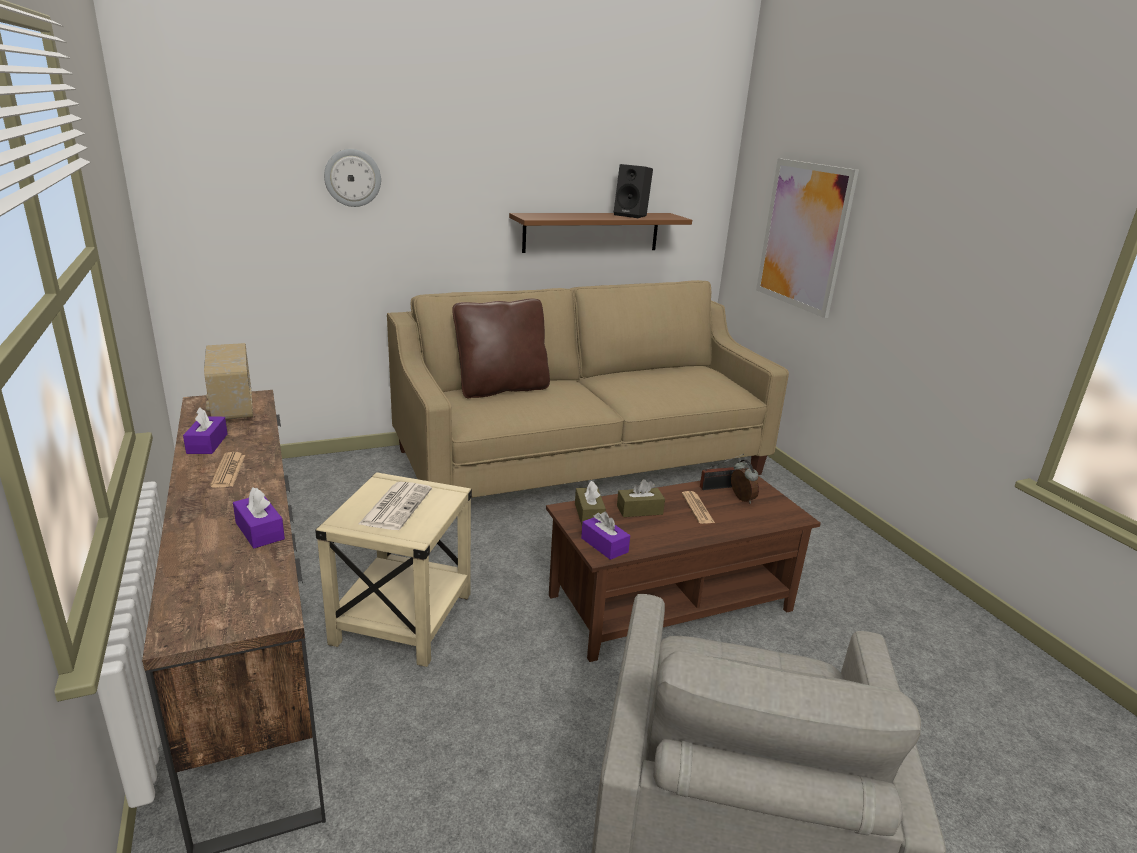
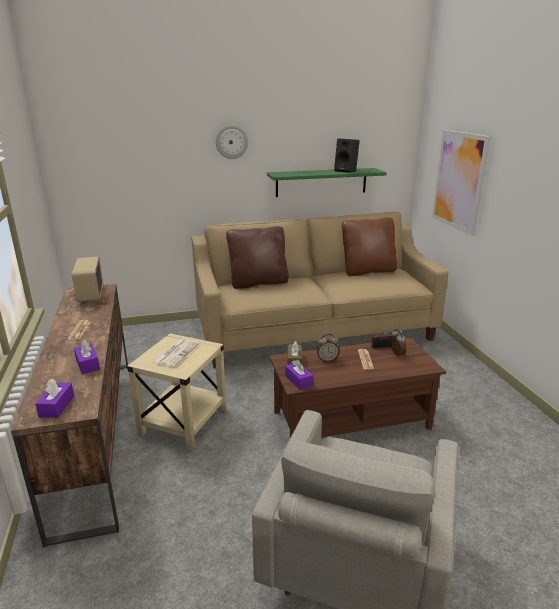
camera: 10 degrees right, 0 degrees up
(207, 444) = (72, 315): purple tissue box -> purple tissue box (57, 406)
(352, 178) = (168, 155): wall clock -> wall clock (231, 142)
(592, 232) = (321, 182): brown shelf -> green shelf
(639, 510) = (327, 360): brown tissue box -> alarm clock
(665, 370) = (368, 271): none -> brown pillow

